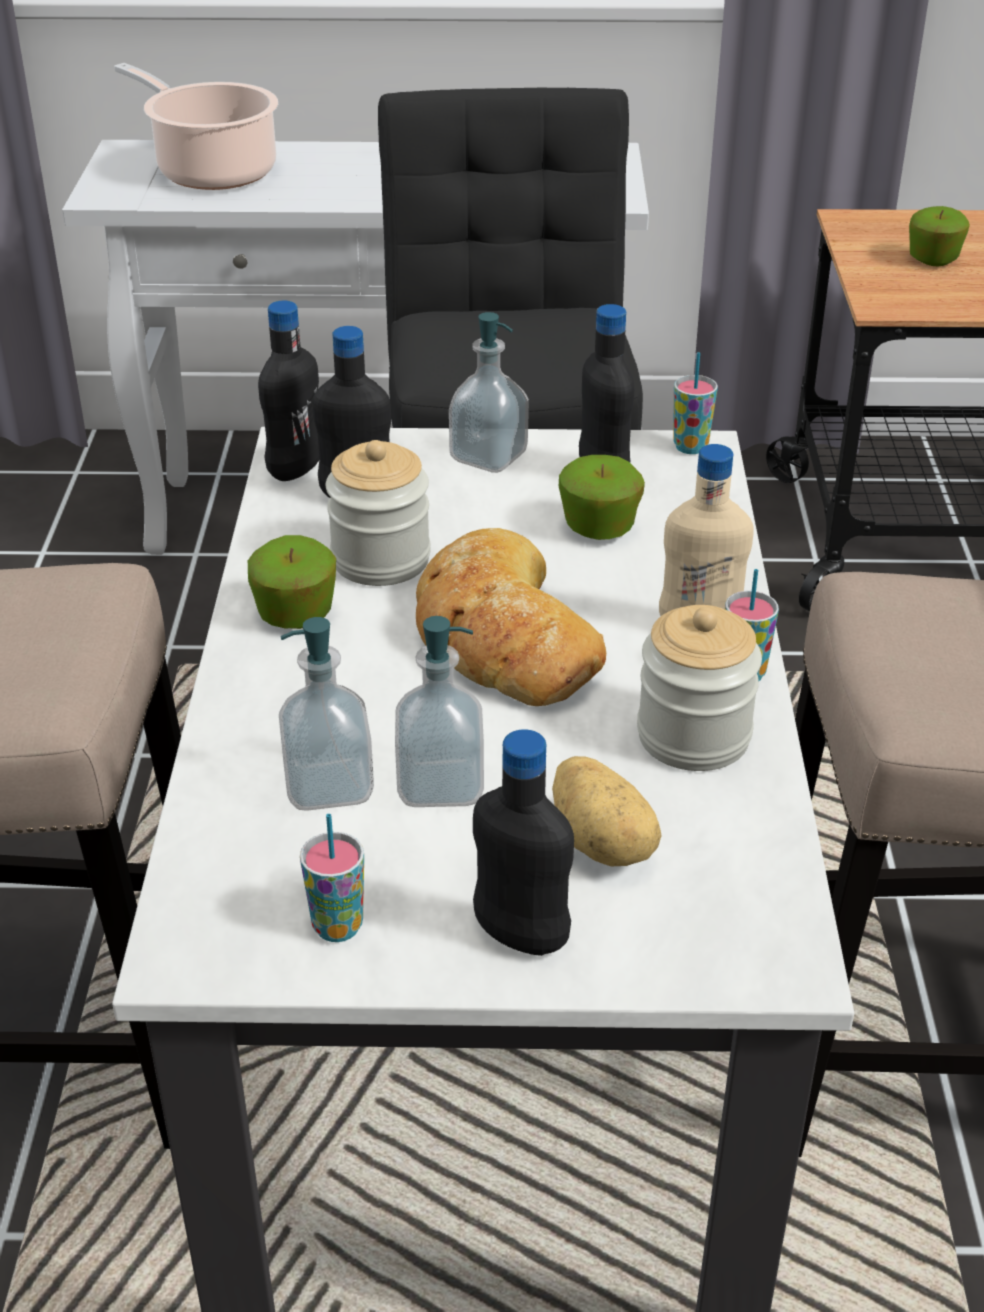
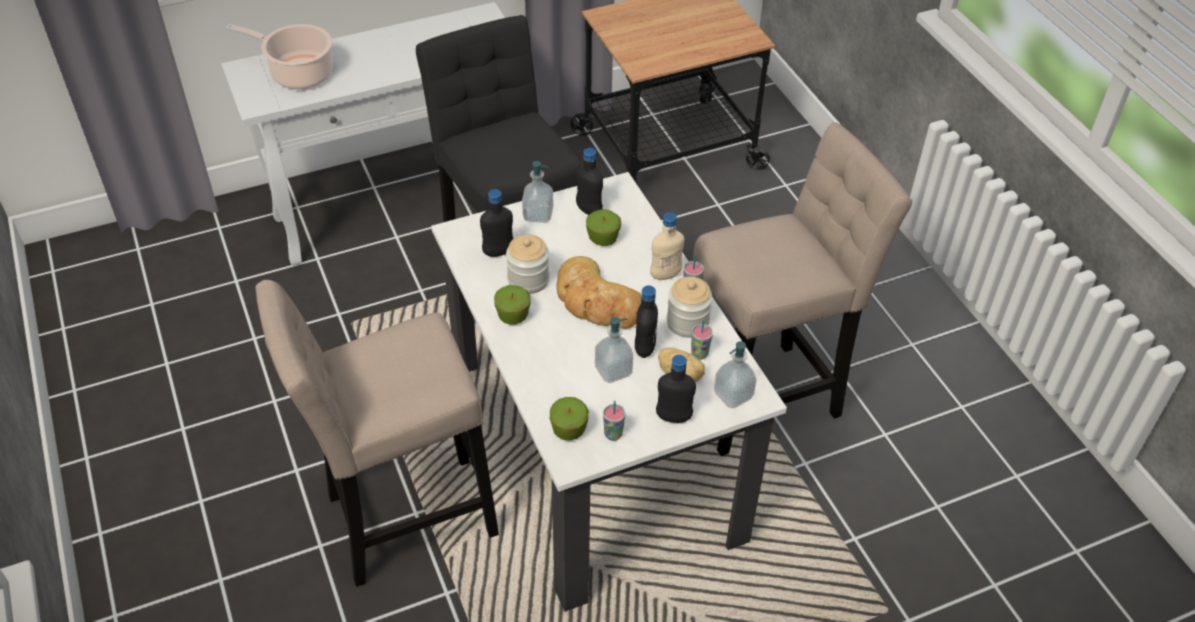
camera: 25 degrees left, 10 degrees up
(295, 469) = (463, 244): black bottle -> black bottle (644, 348)
(329, 786) = (575, 384): soap dispenser -> soap dispenser (733, 395)
(690, 447) = (615, 186): cup -> cup (699, 354)
(933, 260) = (648, 33): apple -> apple (569, 430)

